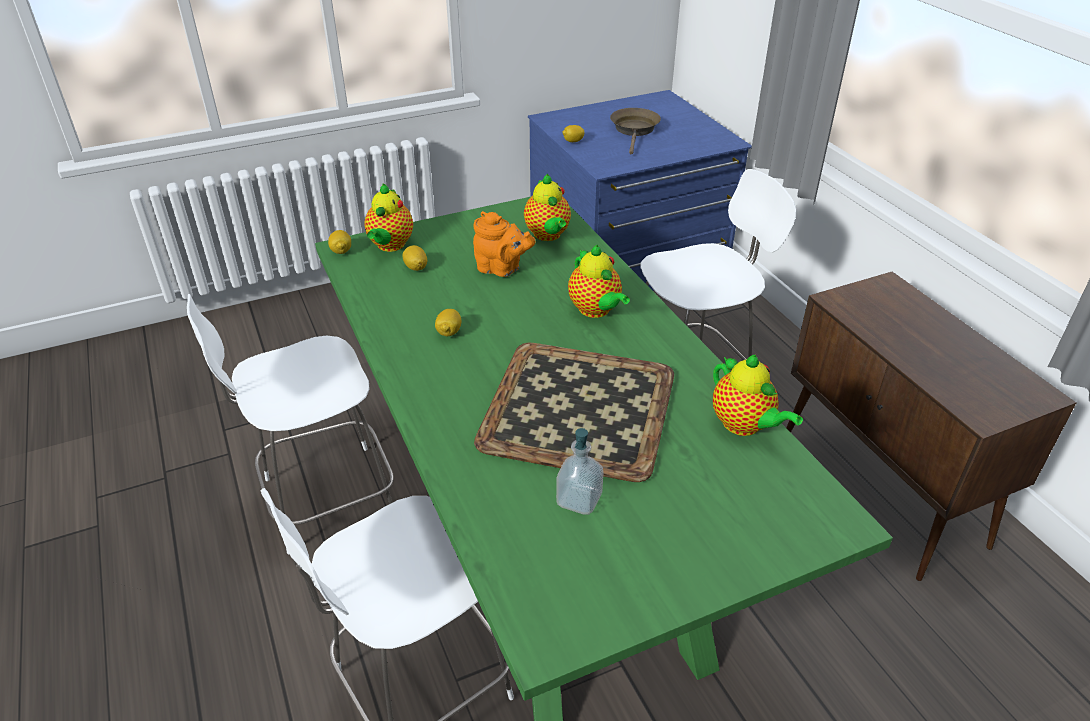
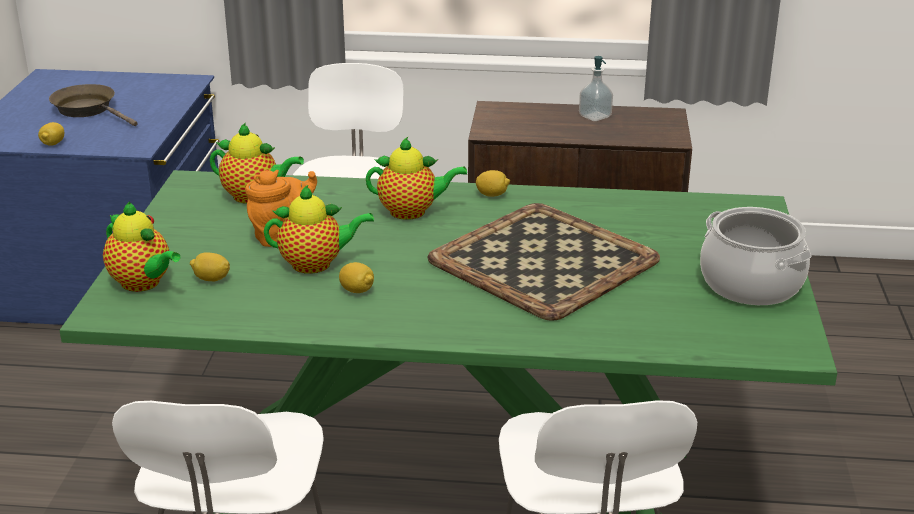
camera: 60 degrees left, 10 degrees down
(341, 251) = (108, 316): lemon -> lemon (492, 195)
(579, 500) = (656, 293): soap dispenser -> soap dispenser (595, 116)
(654, 565) = (750, 284): none -> cooking pot
(744, 425) = (630, 203): teapot -> teapot (316, 264)

